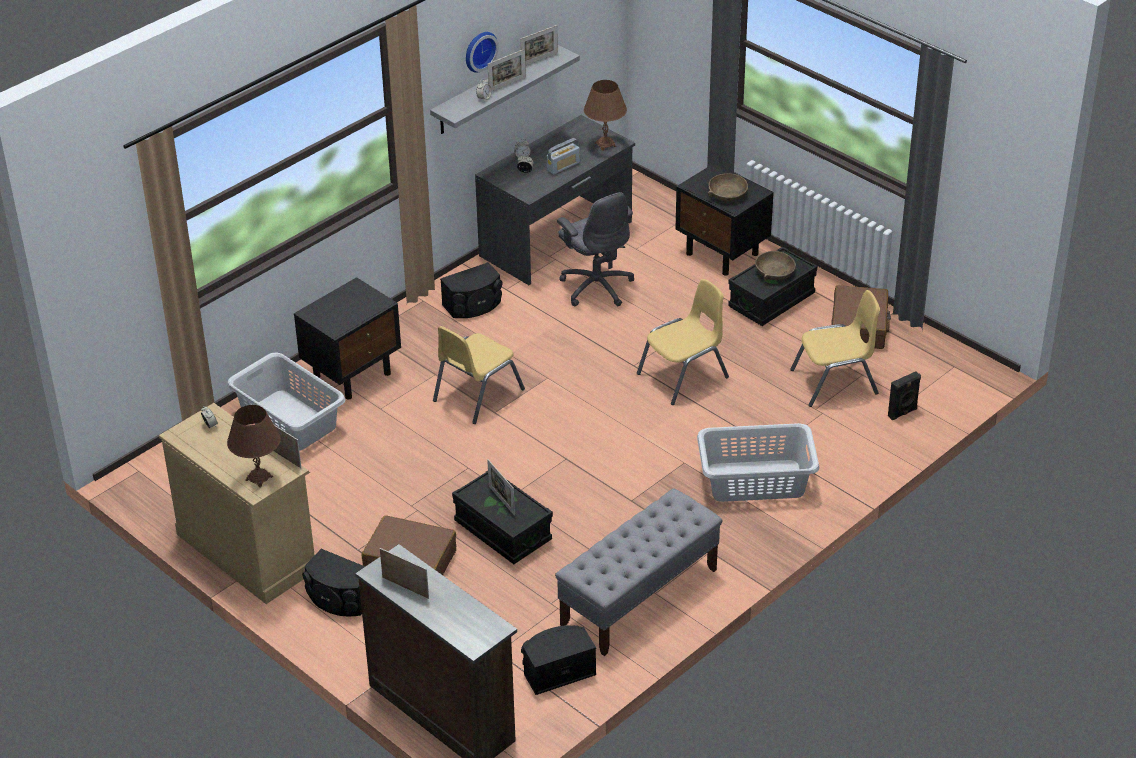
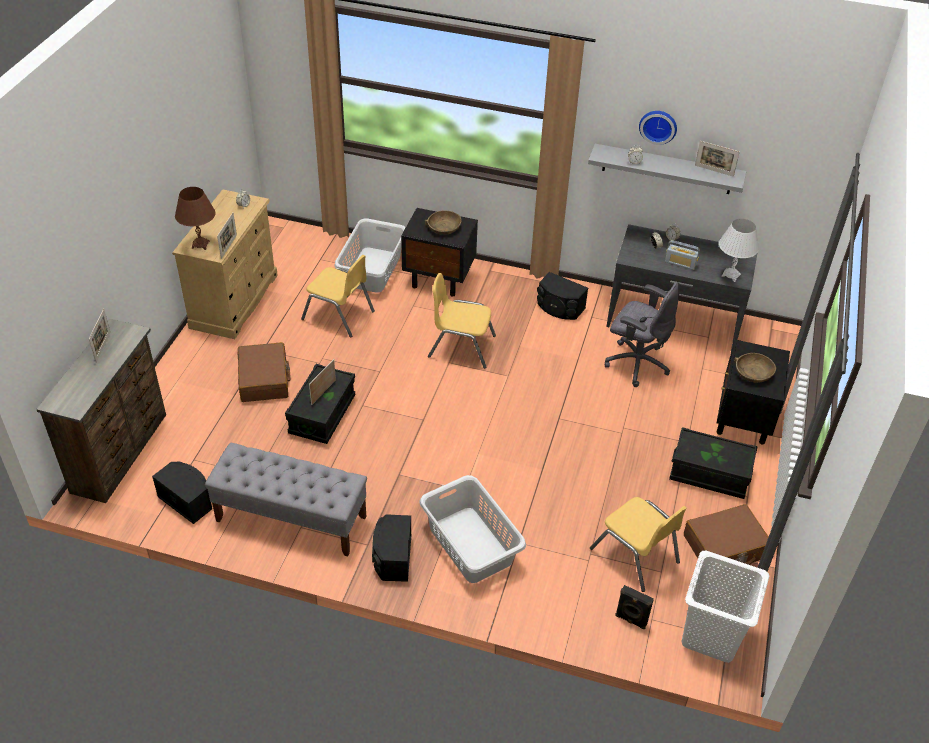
camera: 60 degrees right, 5 degrees up
(339, 599) = (209, 359): black speaker -> black speaker (392, 557)
(507, 84) = (663, 166): picture frame -> none
(596, 286) = (636, 363): grey office chair -> grey office chair turned 90 degrees counterclockwise
(605, 144) = (731, 275): brown table lamp -> white table lamp
(684, 376) = (568, 453): yellow chair -> yellow chair (338, 315)
(774, 272) = (717, 453): brown bowl -> brown bowl (444, 227)
(945, 373) = (711, 635): none -> white laundry basket

